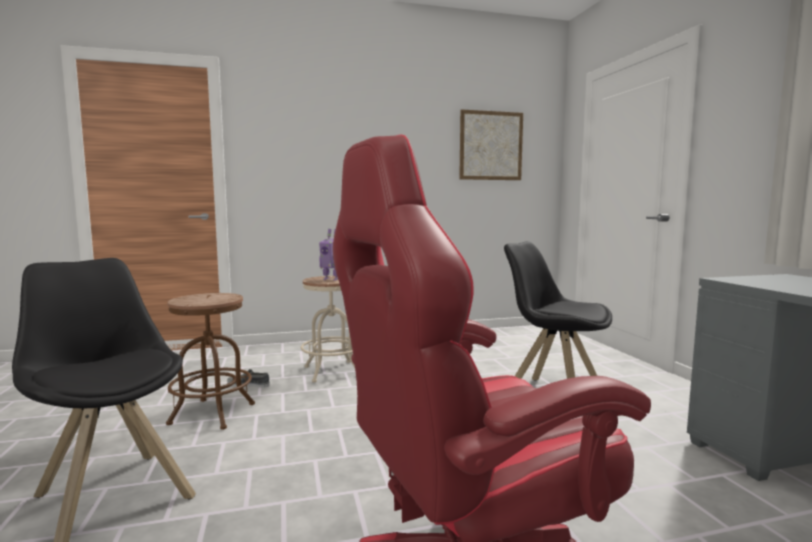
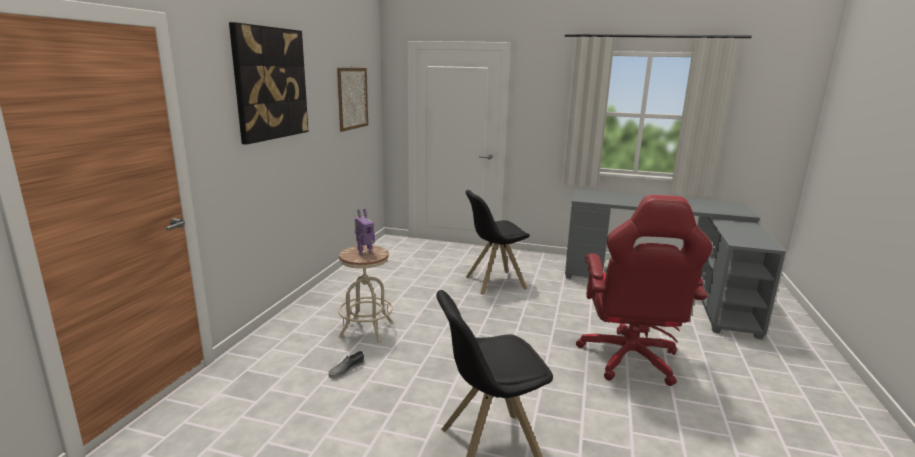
camera: 60 degrees left, 10 degrees up
(212, 414) = (391, 394): brown stool -> none
(341, 118) = (270, 83): none -> picture

